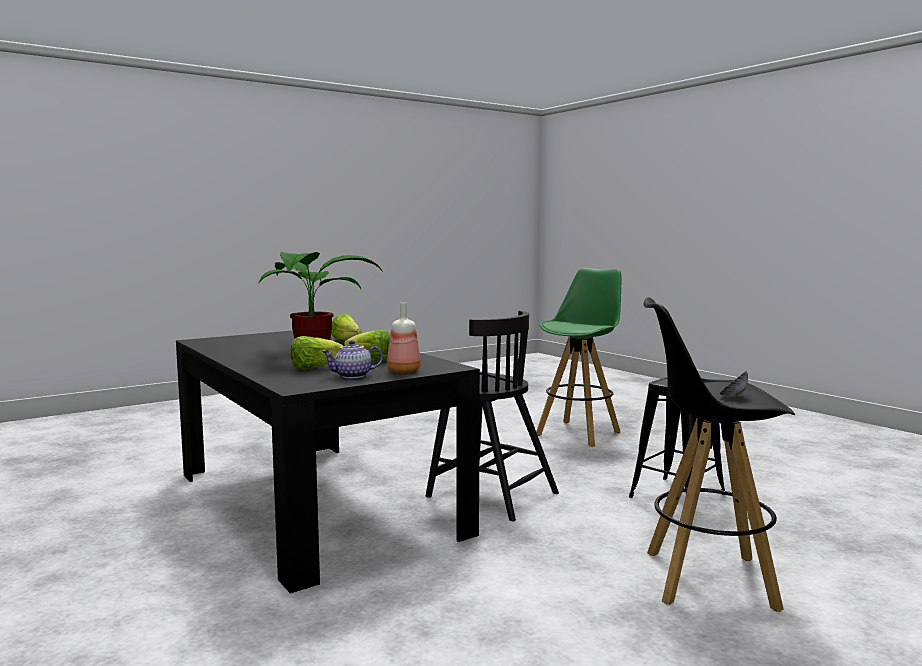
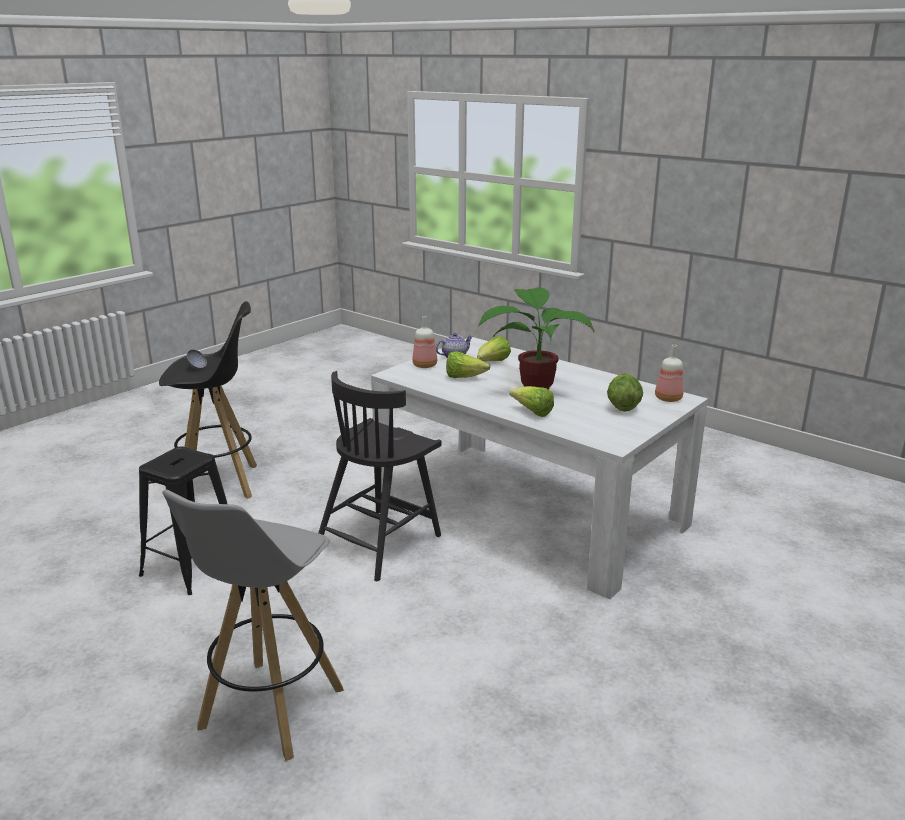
camera: 165 degrees right, 15 degrees up
(210, 341) = (667, 398): none -> bottle
(264, 340) = (622, 407): none -> lettuce
(315, 502) = (528, 510): black dining table -> white dining table
(489, 494) = (380, 542): black chair -> black chair turned 75 degrees counterclockwise
(579, 433) = (269, 709): green stool -> grey stool

